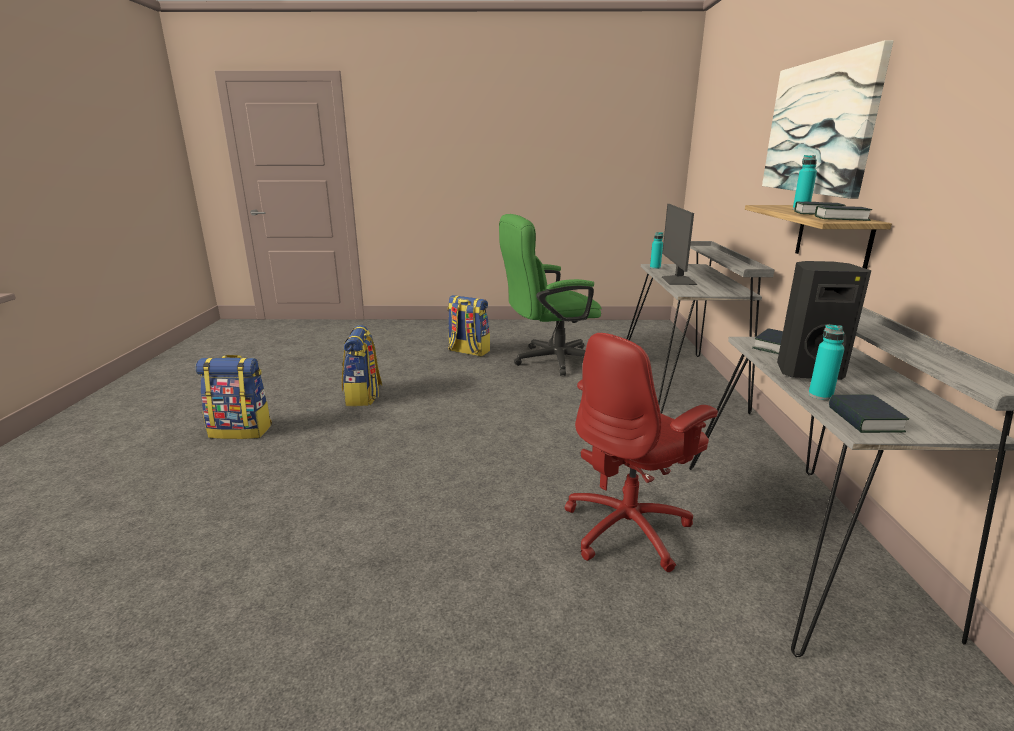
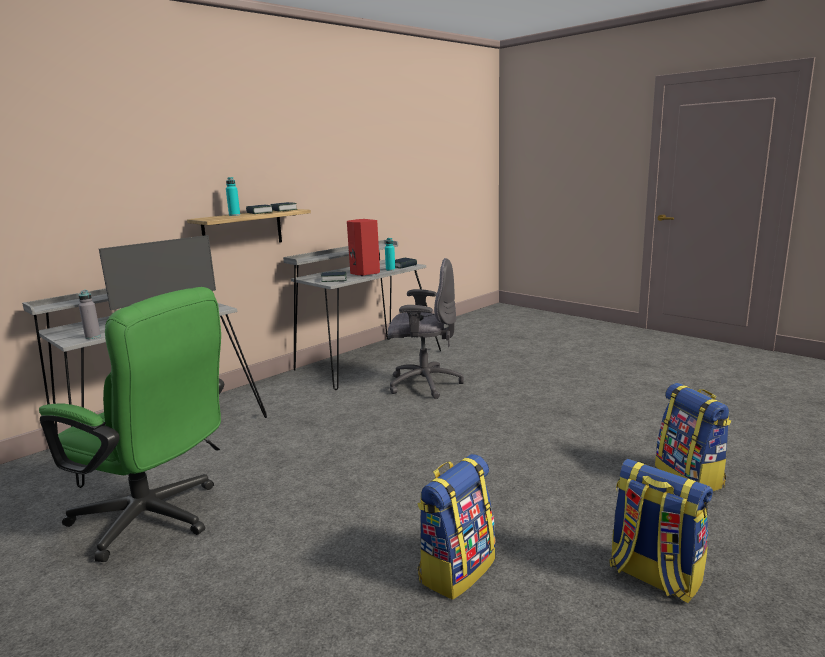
camera: 135 degrees left, 5 degrees down
(468, 351) = (174, 611): backpack -> backpack (690, 477)
(628, 529) = (423, 384): red office chair -> grey office chair
(655, 268) = (93, 337): turquoise bottle -> grey bottle
(807, 371) = (363, 273): black speaker -> red speaker
(818, 127) = (189, 158): picture -> none

